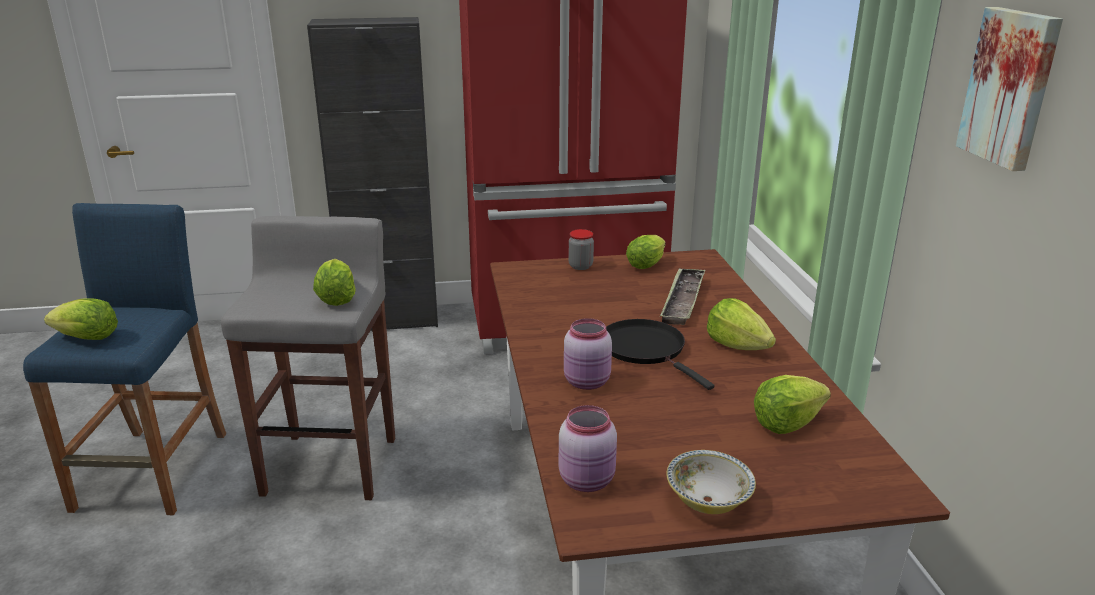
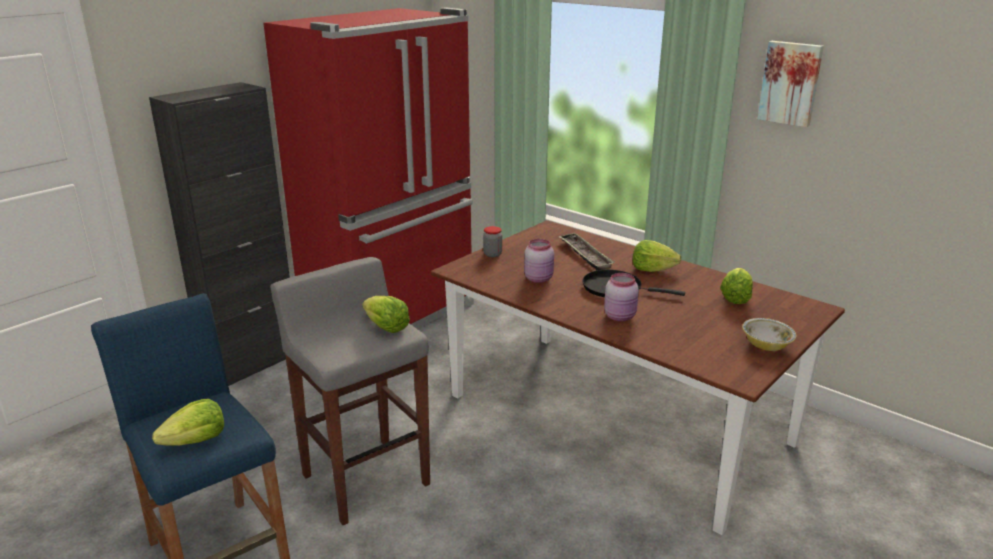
camera: 40 degrees left, 0 degrees up
(588, 481) = (708, 361): pink jar -> pink jar (539, 278)
(647, 264) = (528, 240): lettuce -> none

